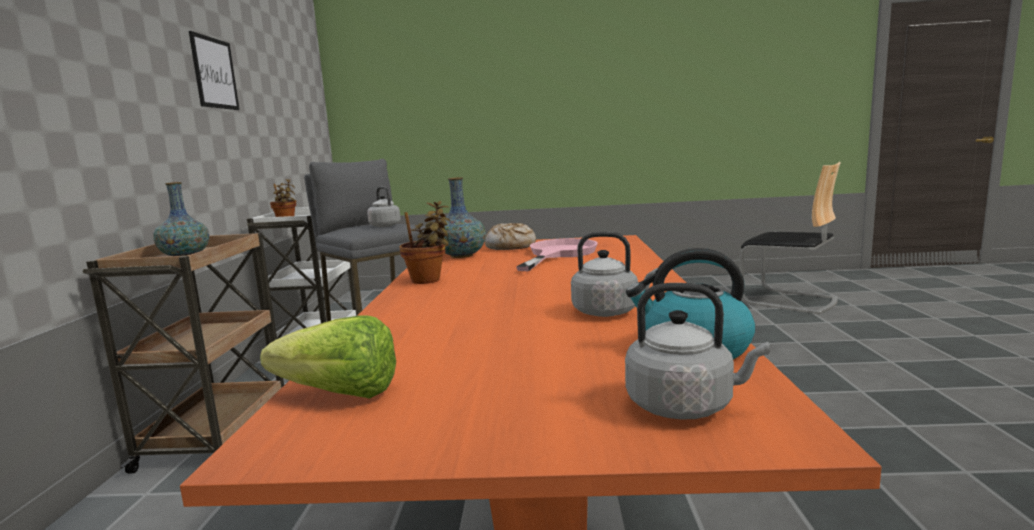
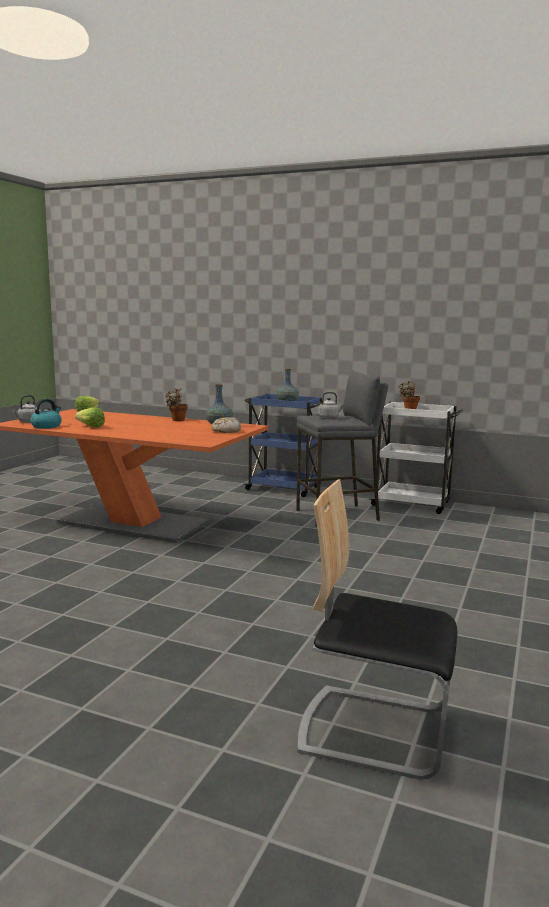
camera: 110 degrees right, 0 degrees up
(214, 73) = (394, 308): picture -> none
(217, 433) = (285, 489): brown cart -> blue cart
(558, 254) = (187, 433): pink frying pan -> none
(609, 312) = (89, 426): grey kettle -> lettuce
(789, 300) = (374, 729): chair -> chair turned 45 degrees clockwise

